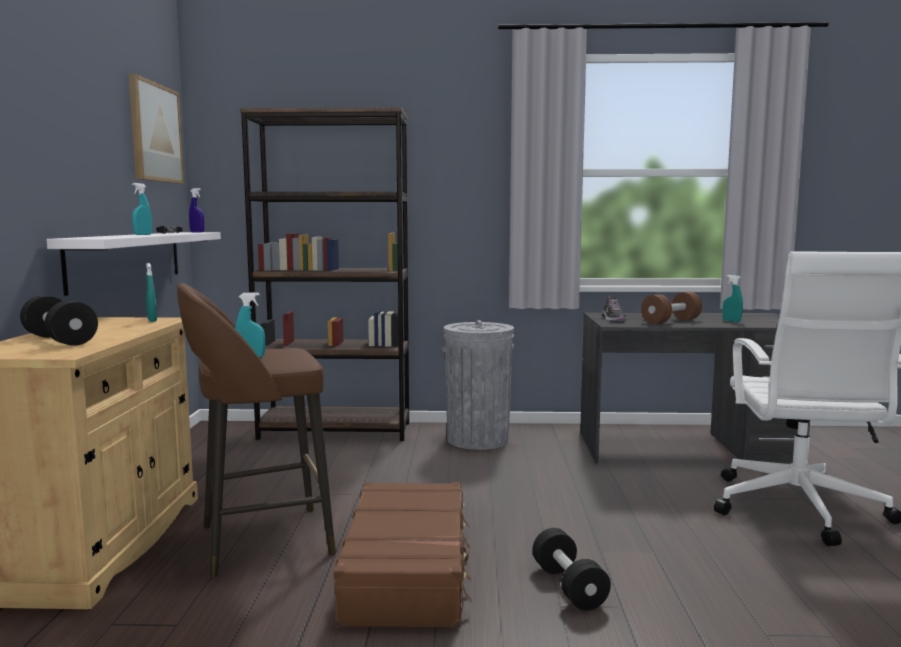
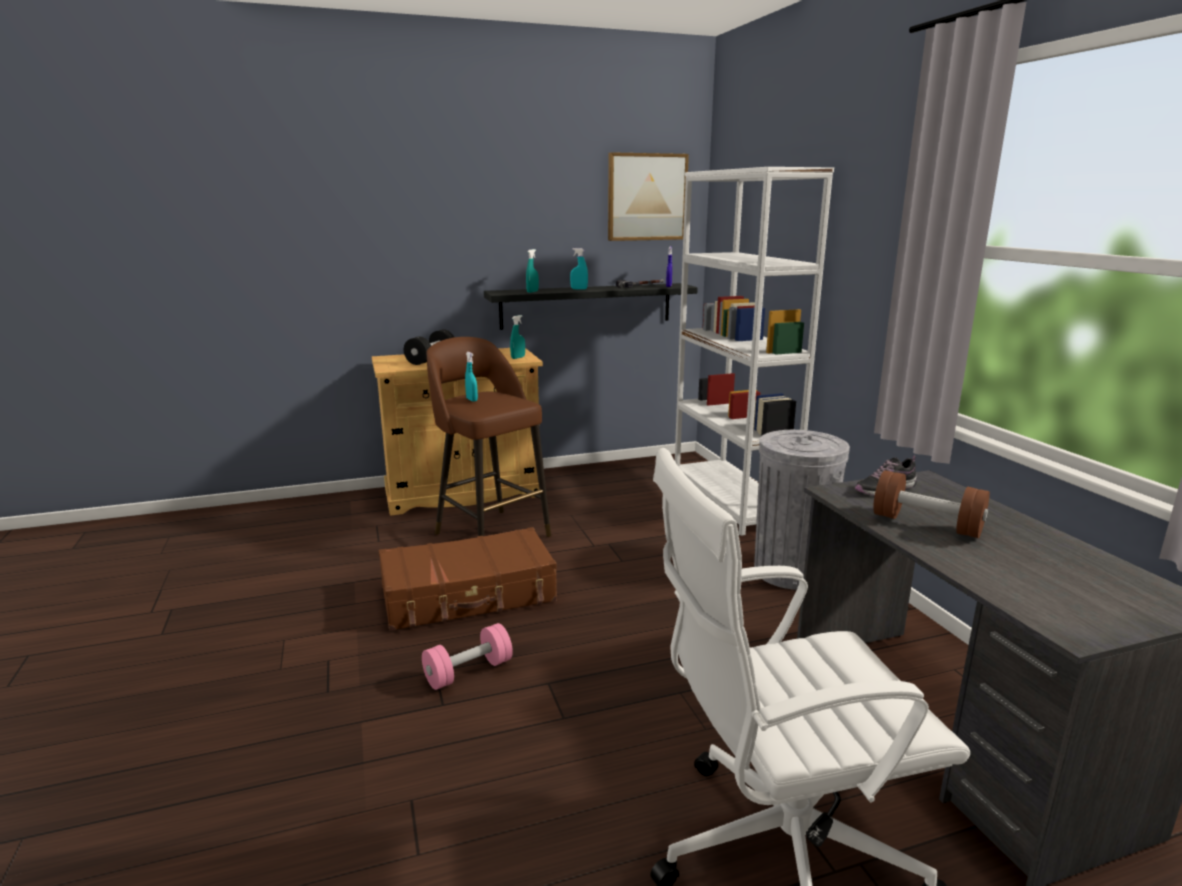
camera: 70 degrees right, 10 degrees up
(127, 259) = (586, 305): white shelf -> black shelf
(336, 431) = (731, 501): brown bookcase -> white bookcase
(568, 586) = (468, 672): black dumbbell -> pink dumbbell
(731, 321) = (1014, 569): turquoise spray bottle -> turquoise spray bottle (532, 292)

